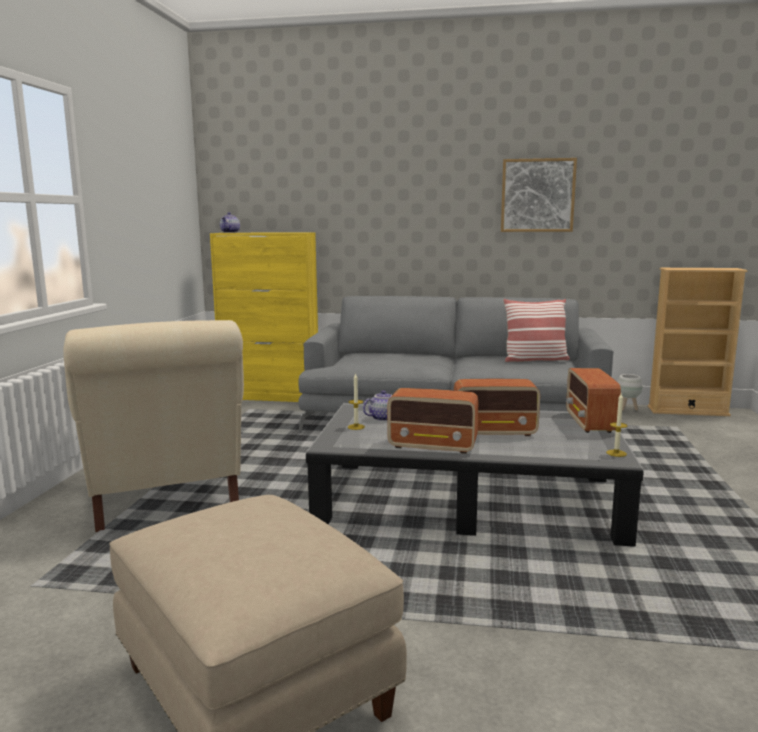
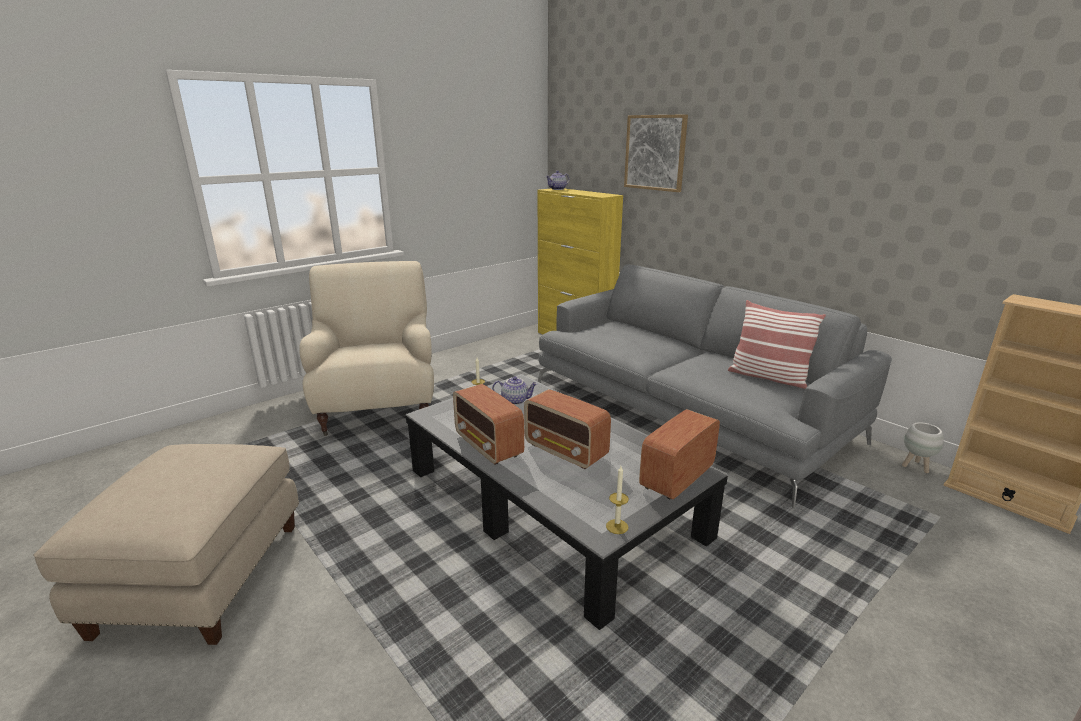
camera: 40 degrees right, 10 degrees up
(165, 496) = (379, 409): beige armchair -> beige armchair turned 150 degrees clockwise
(537, 195) = (853, 173): picture -> picture (655, 152)

